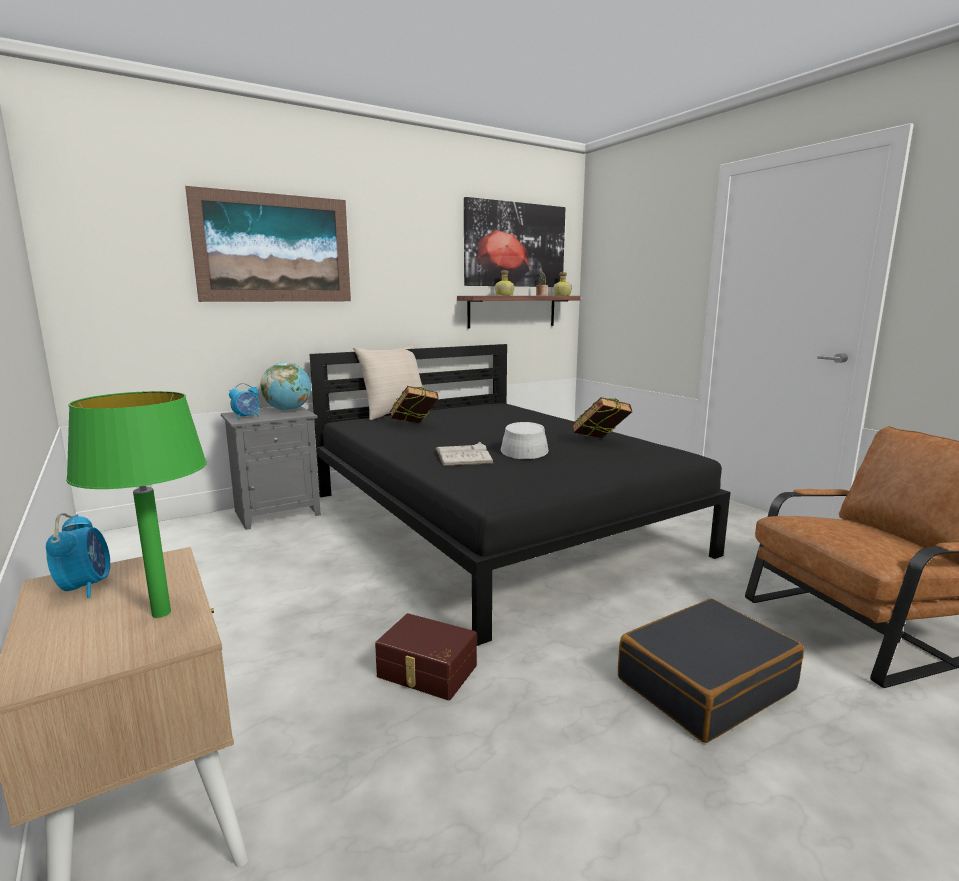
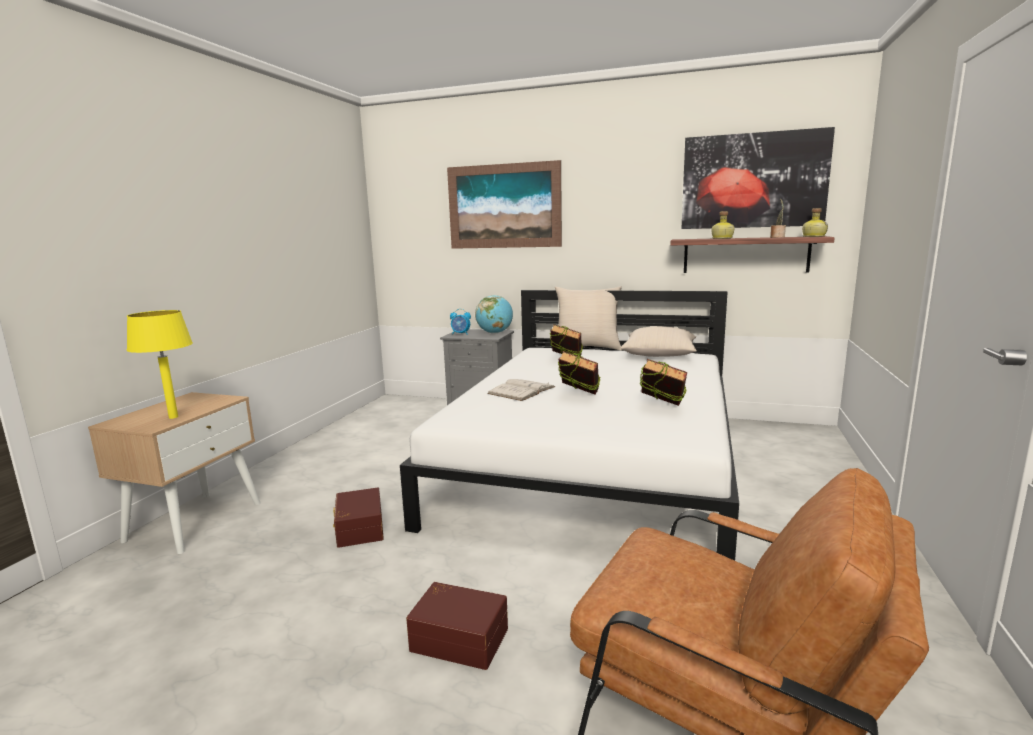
camera: 50 degrees right, 0 degrees up
(86, 587) = (190, 400): alarm clock -> none
(162, 612) = (174, 417): green table lamp -> yellow table lamp
(472, 409) = (659, 355): none -> beige pillow
(495, 521) = (595, 464): black bed -> white bed
(524, 449) = (579, 397): grey hat -> book
(704, 684) = (460, 637): black suitcase -> brown storage box

